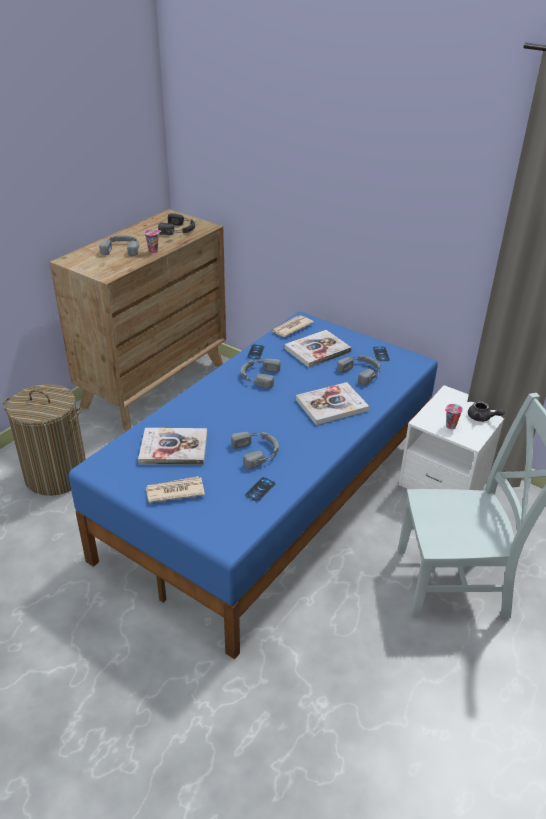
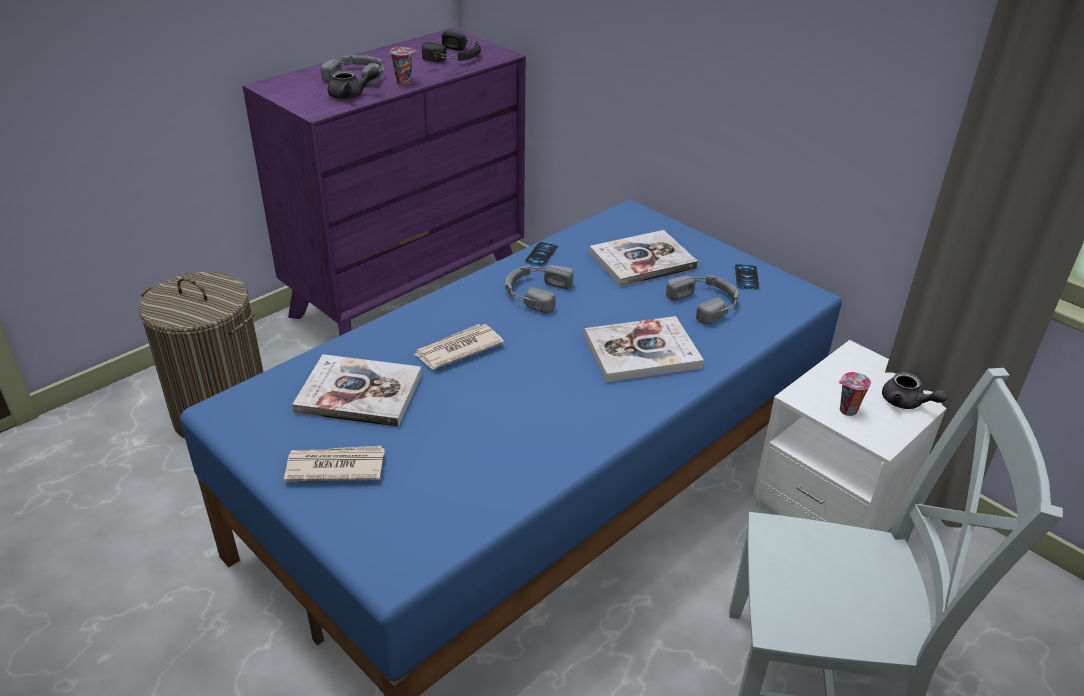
camera: 10 degrees right, 0 degrees up
(124, 263) = (352, 95): none -> grey teapot
(154, 384) = (407, 294): brown dresser -> purple dresser
(257, 451) = (494, 415): grey headphones -> none
(260, 489) = (478, 482): phone -> none
(291, 328) = (609, 223): newspaper -> newspaper (457, 349)

